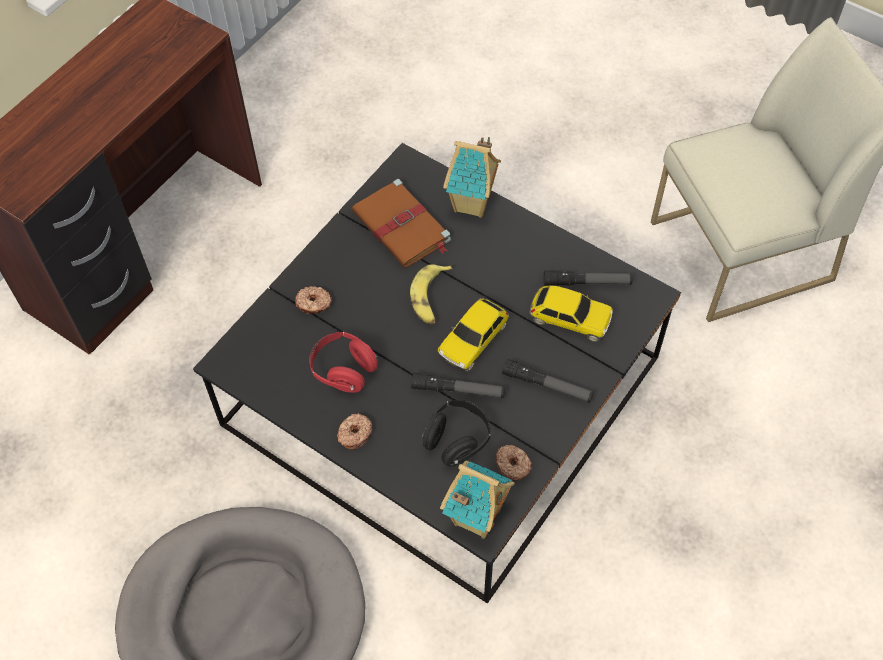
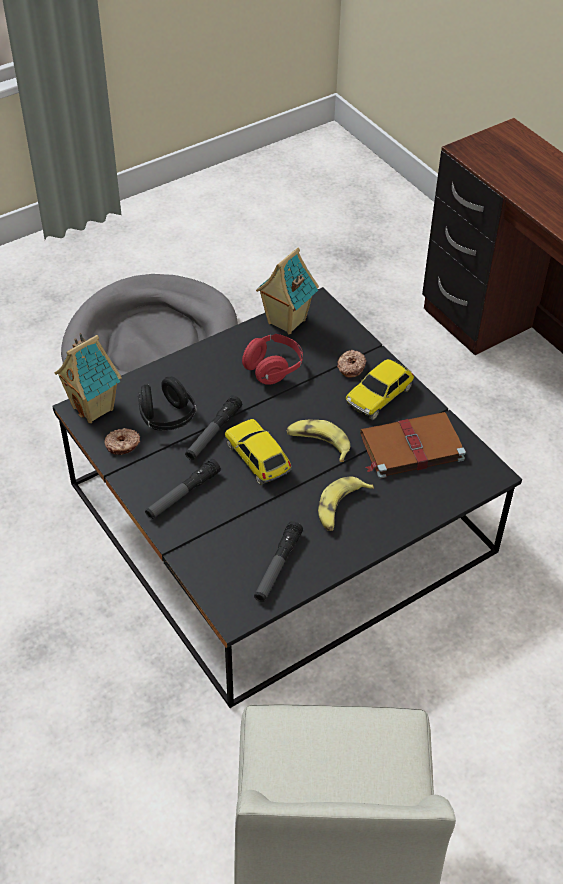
camera: 110 degrees right, 10 degrees down
(354, 433) = (210, 359): donut -> none
(472, 204) = (416, 509): toy house -> toy house (285, 322)
(499, 257) = (341, 508): none -> banana
(569, 319) = (243, 536): toy car -> toy car (379, 396)

